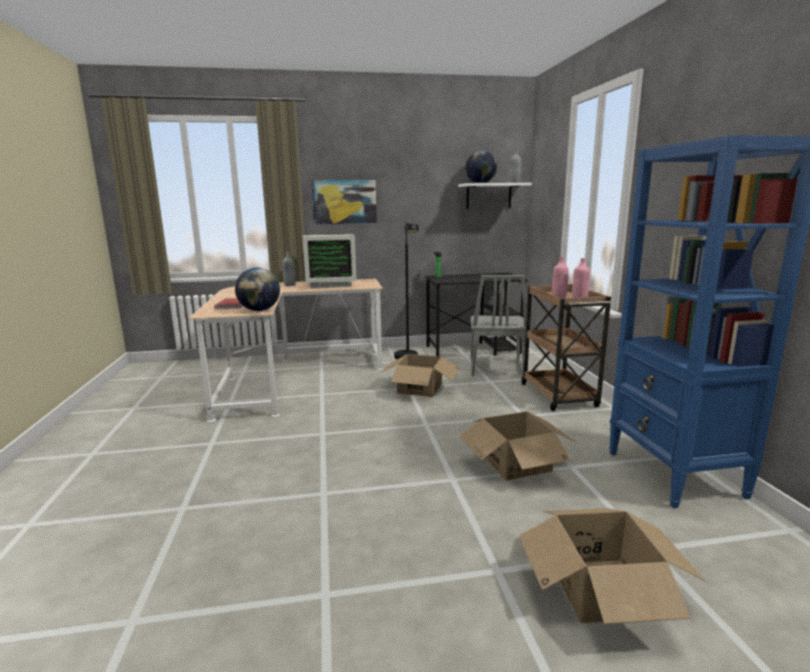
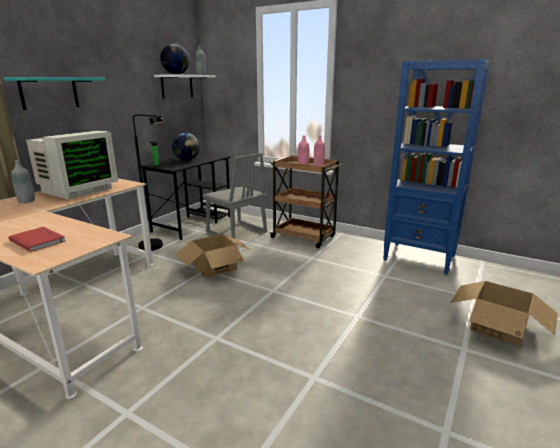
camera: 50 degrees left, 5 degrees up
(259, 310) = (102, 236): globe -> globe (187, 160)
(344, 202) = (49, 93): picture -> turquoise shelf
(516, 463) = (362, 287): cardboard box -> none

